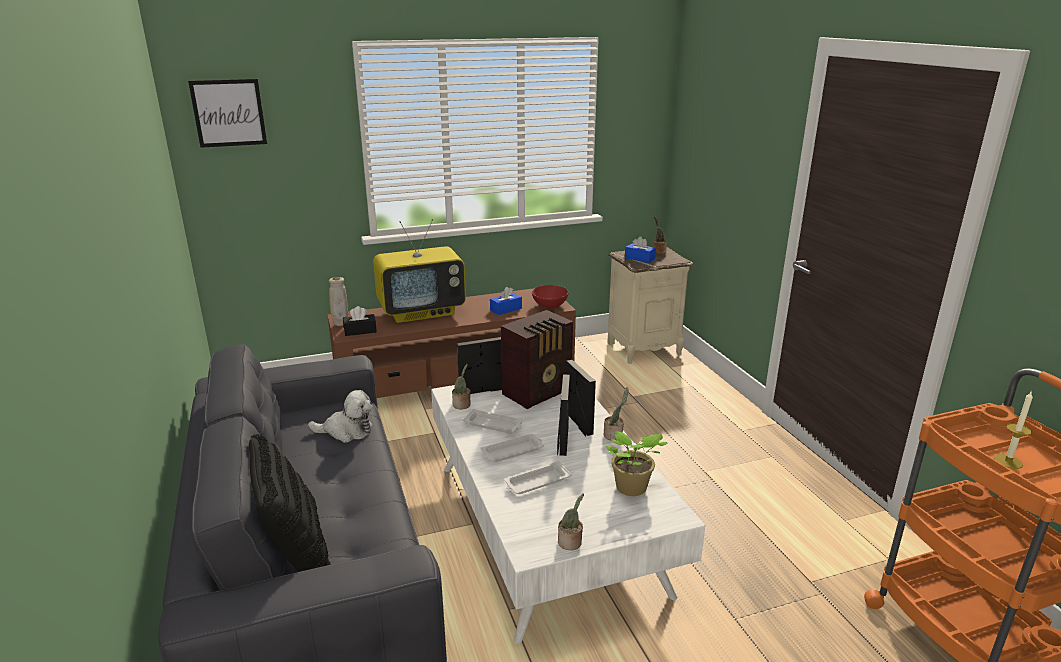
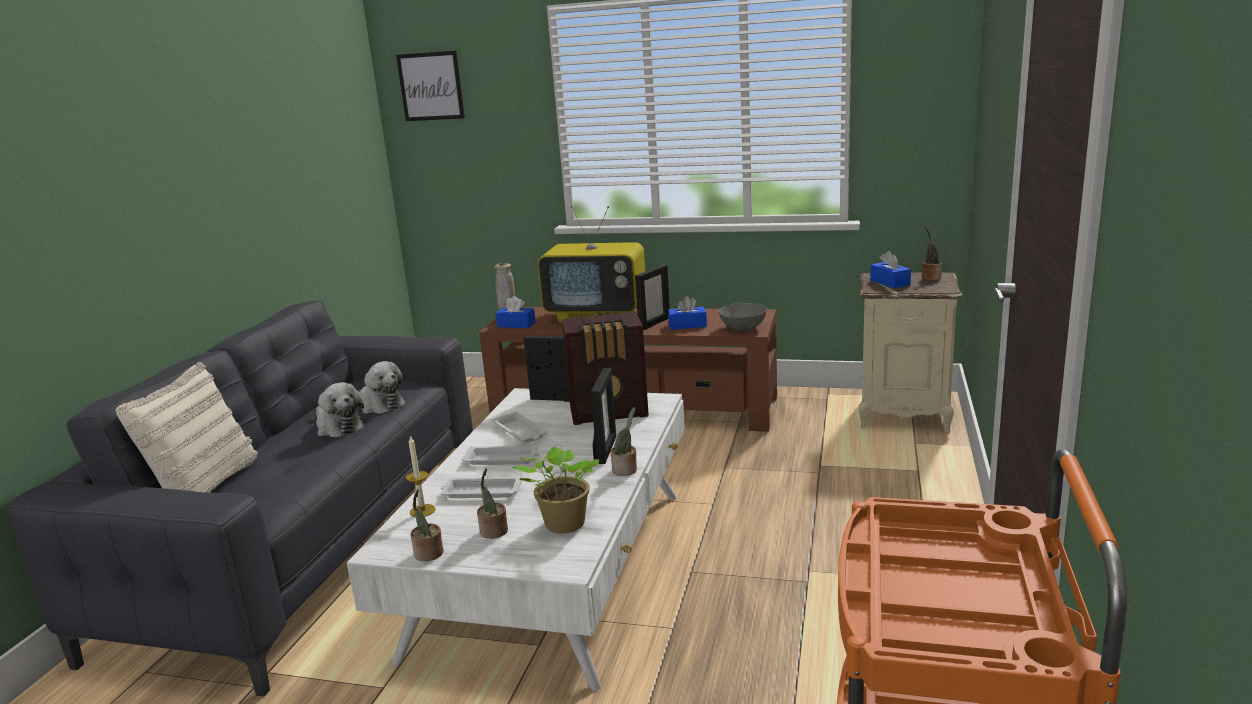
camera: 35 degrees right, 5 degrees down
(296, 555) = (206, 488): black pillow -> beige pillow
(338, 461) = (338, 427): none -> plush toy
(360, 331) = (516, 325): black tissue box -> blue tissue box
(462, 405) = (518, 408): potted plant -> potted plant (494, 532)
(549, 305) = (742, 328): red bowl -> grey bowl
(562, 441) = (564, 462): picture frame -> picture frame (653, 323)
(1008, 461) = (926, 587): candle -> candle (422, 510)

